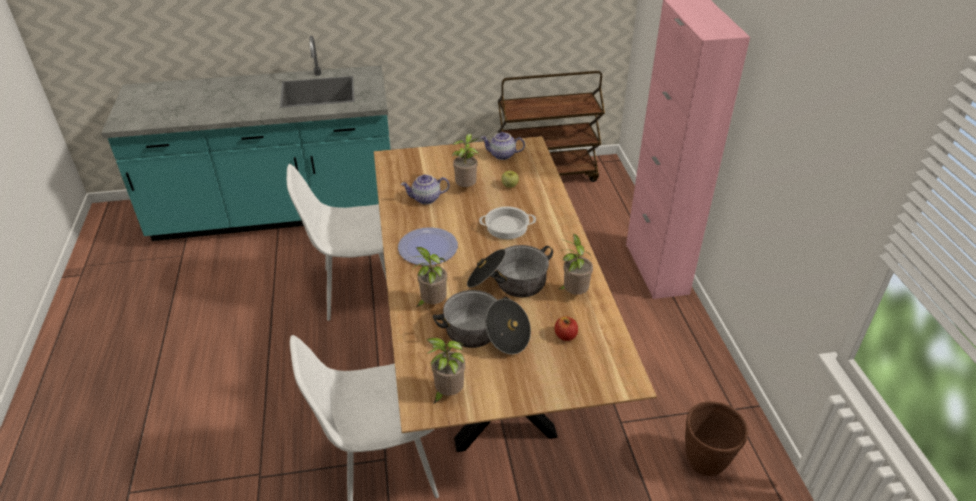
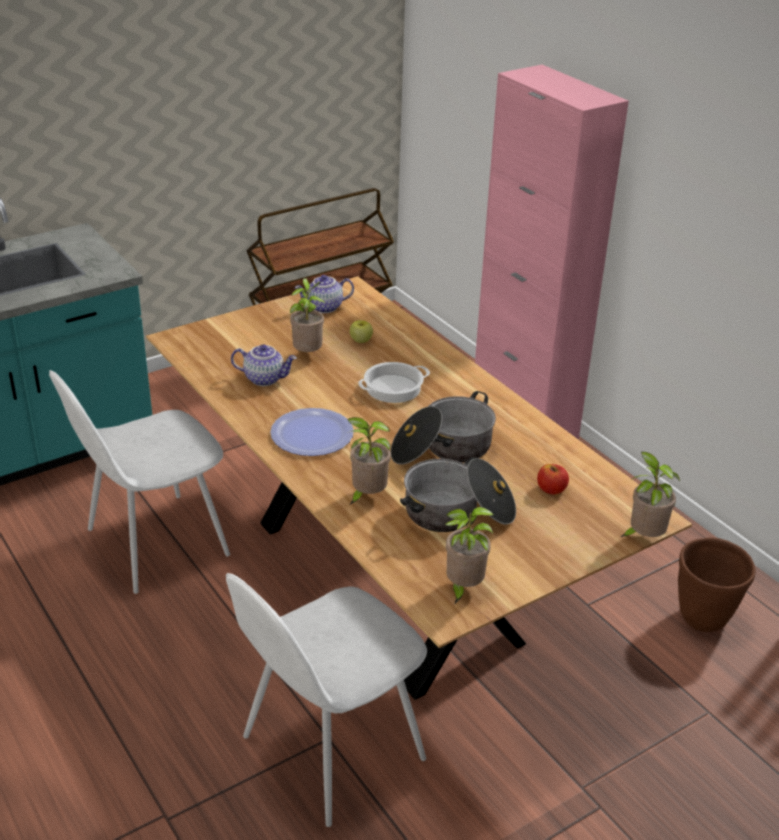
camera: 25 degrees left, 5 degrees down
(426, 199) = (265, 378): teapot -> teapot turned 135 degrees counterclockwise
(573, 293) = (526, 442): potted plant -> potted plant (643, 537)

